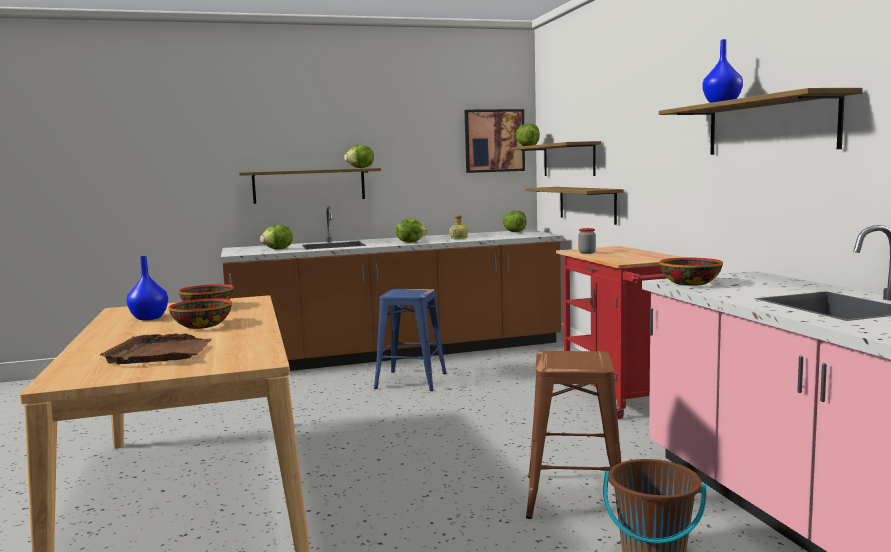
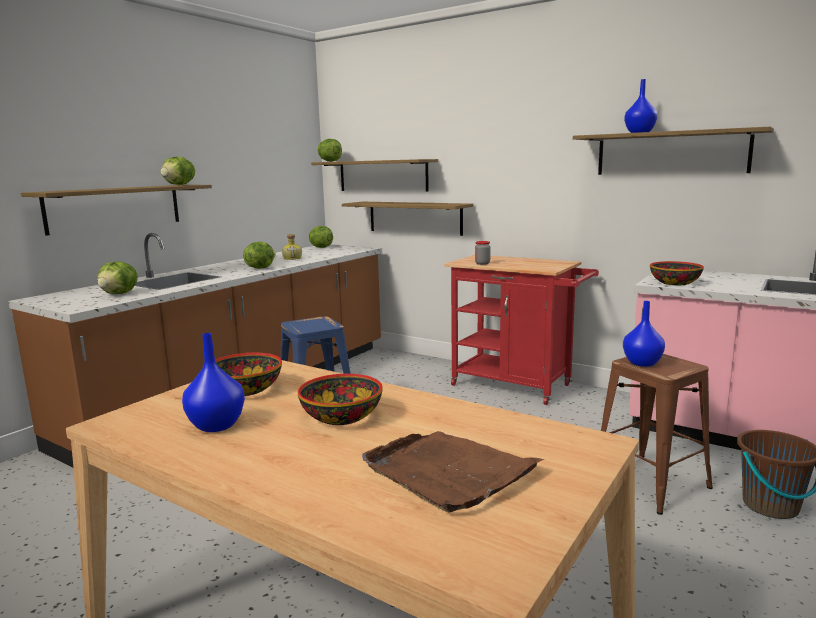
camera: 40 degrees left, 5 degrees up
(494, 141) = (291, 155): picture -> none
(560, 356) = (641, 363): none -> blue vase

